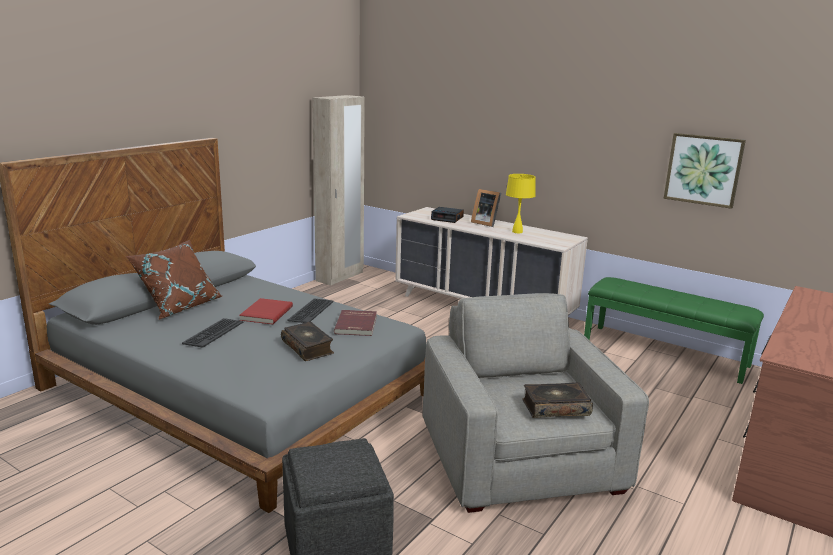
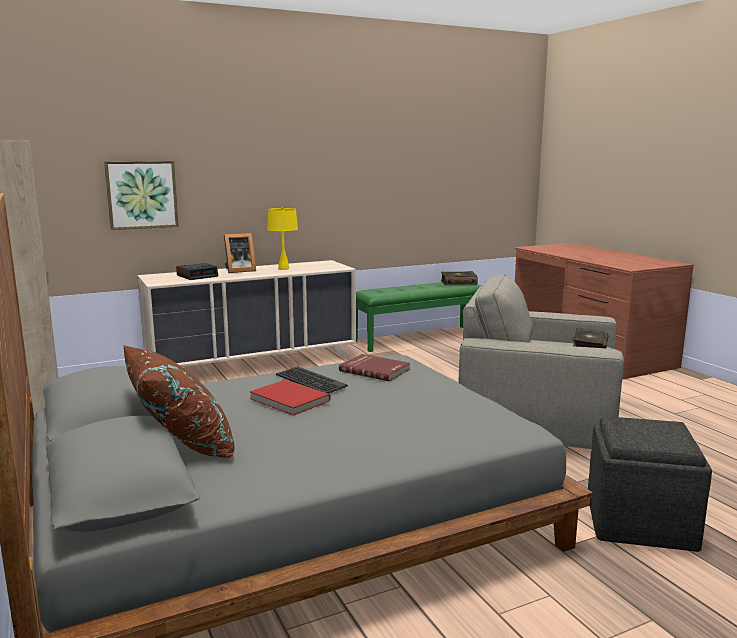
camera: 60 degrees left, 5 degrees down
(213, 333) = (318, 433): keyboard -> none
(308, 347) = (414, 396): book -> book (458, 283)
(703, 170) = (411, 180): picture -> picture (142, 194)

